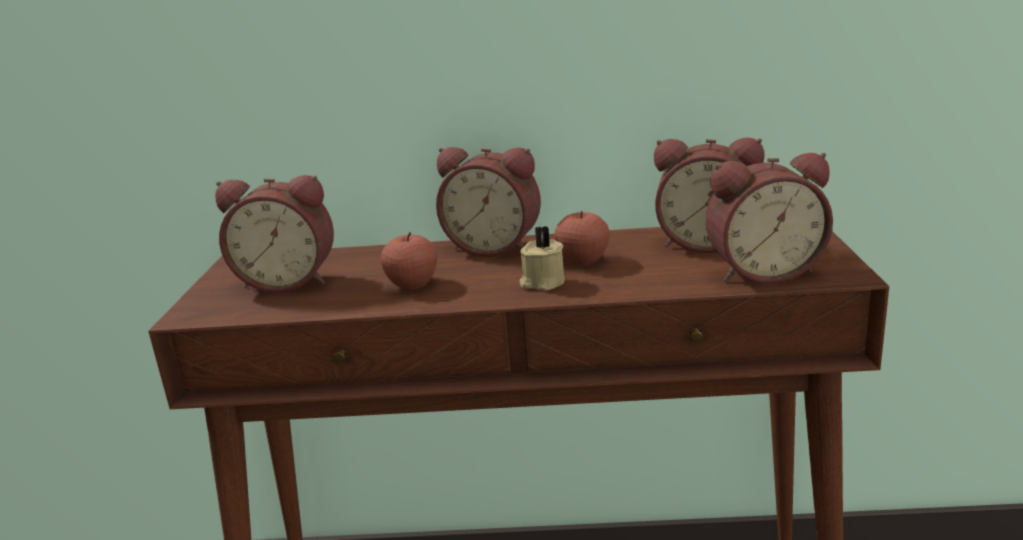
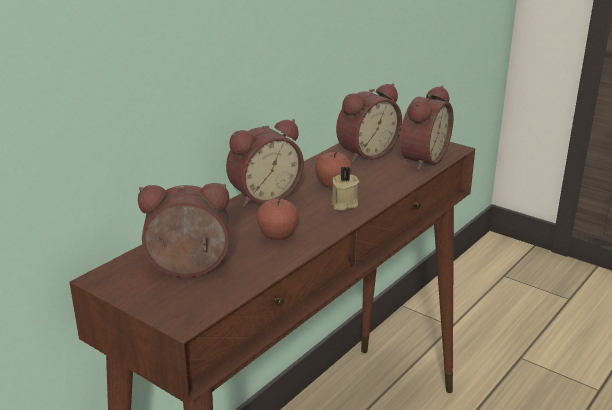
camera: 55 degrees left, 5 degrees up
(289, 281) = (189, 270): alarm clock -> alarm clock turned 135 degrees counterclockwise

